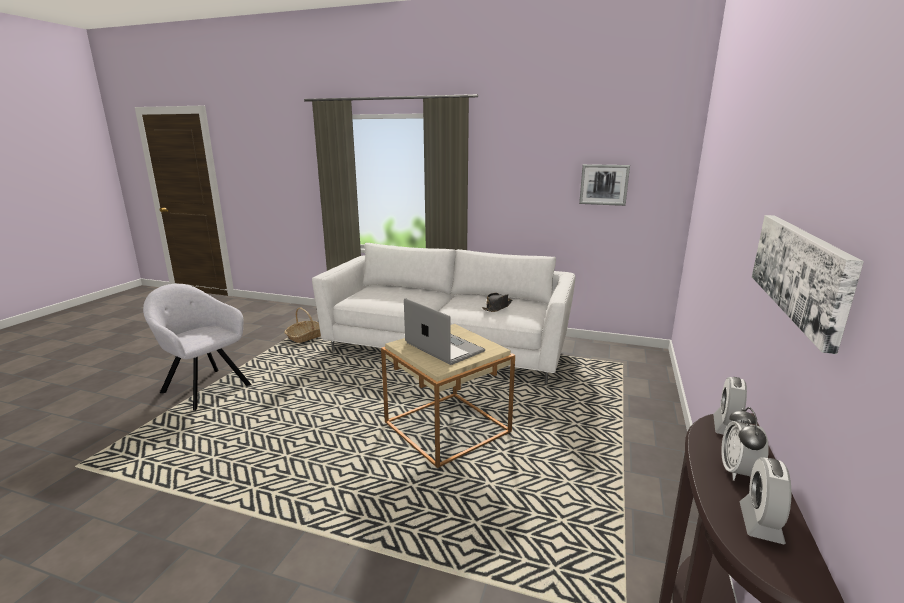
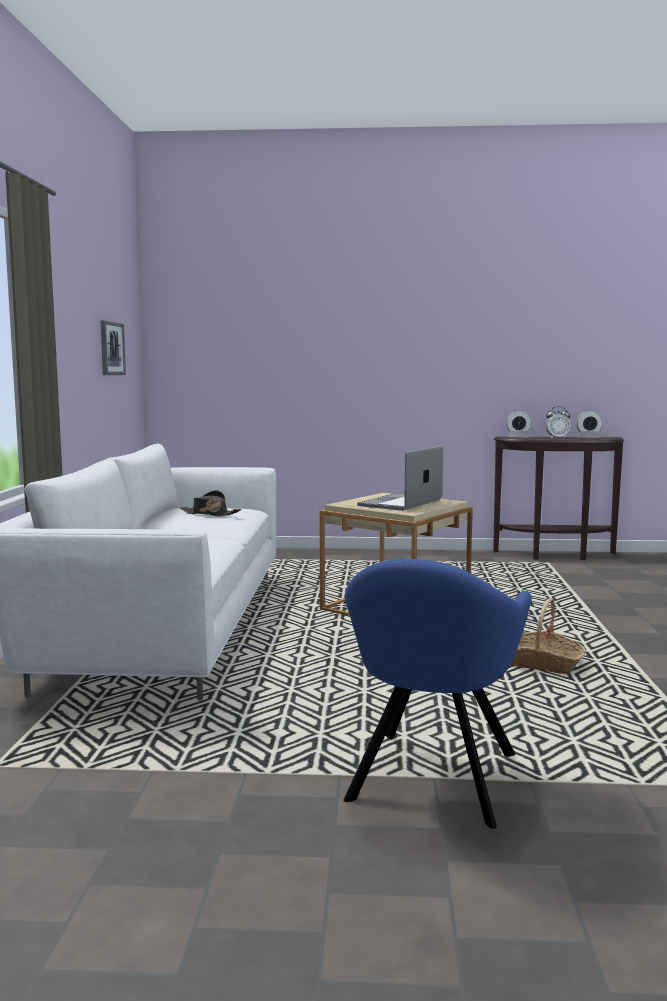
camera: 105 degrees left, 10 degrees down
(204, 387) = (432, 781): grey armchair -> blue armchair
(306, 337) = (112, 748): basket -> basket (542, 664)
(800, 271) = (506, 354): picture -> none

